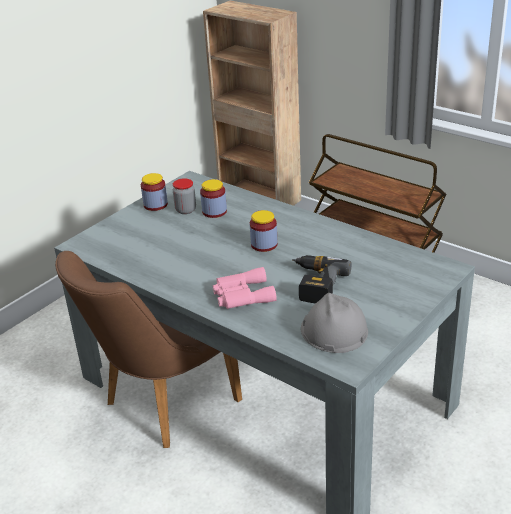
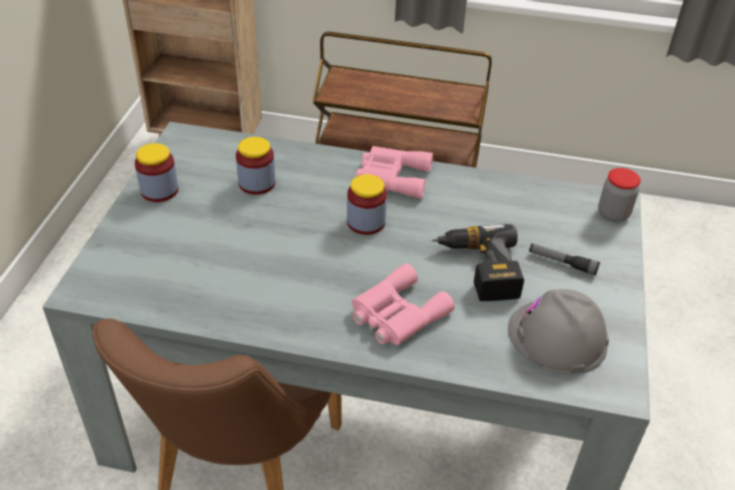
camera: 30 degrees left, 10 degrees up
(185, 210) = (212, 190): jar -> jar (613, 214)
(302, 224) = (391, 176): none -> pink binoculars
(375, 293) = (562, 263): none -> flashlight

